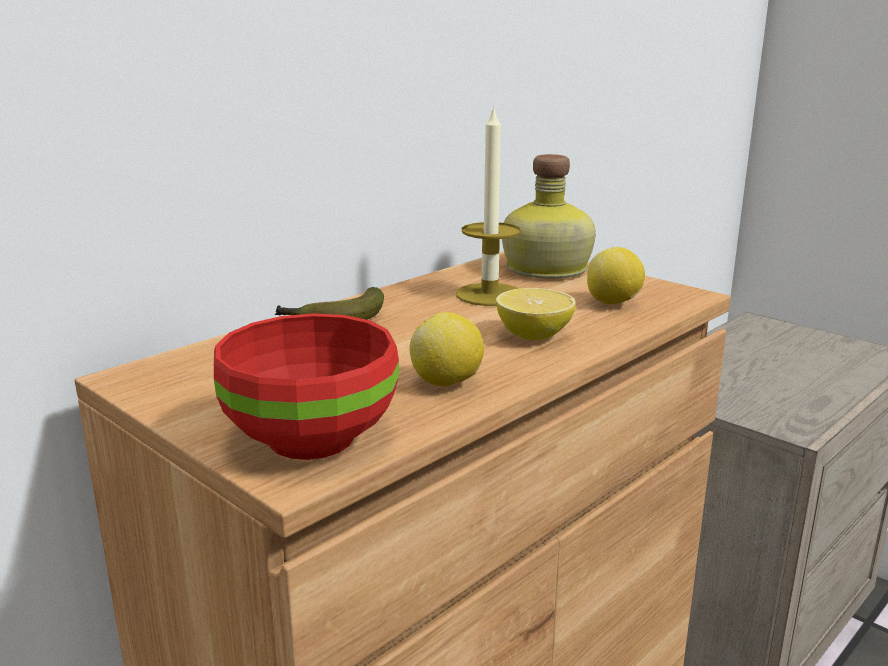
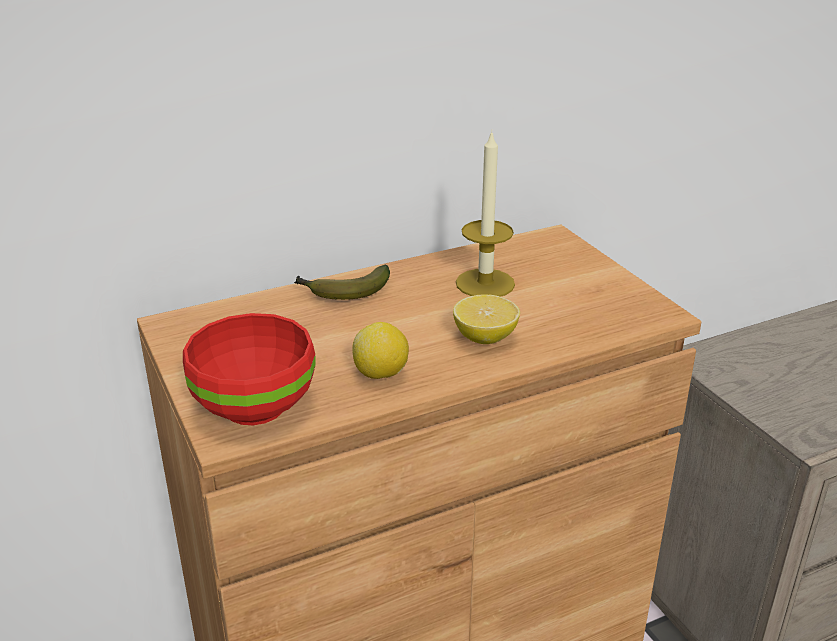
camera: 20 degrees right, 10 degrees up
(544, 269) = (557, 260): bottle -> none
(614, 303) = (583, 312): lemon -> none

